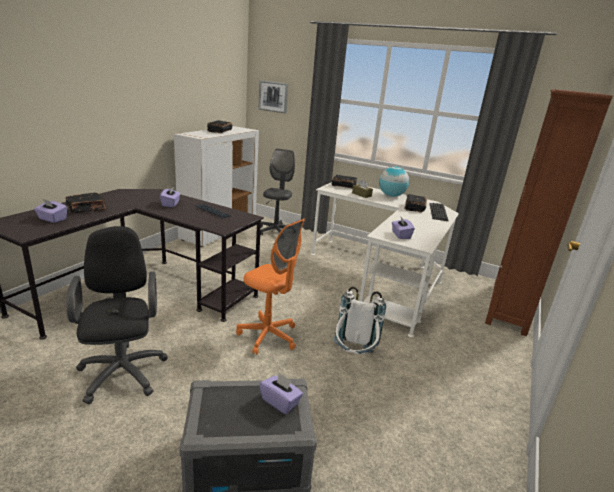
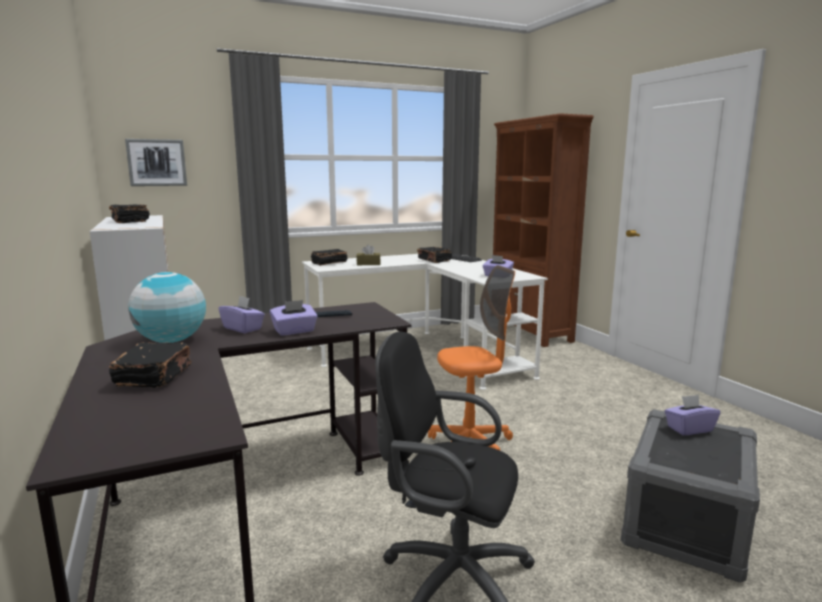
camera: 50 degrees left, 10 degrees down
(52, 219) = (158, 407): purple tissue box -> purple tissue box (294, 331)
(276, 232) = (229, 365): grey office chair -> none
(353, 356) = (548, 413): white backpack -> none
(391, 196) = (389, 258): globe -> globe (172, 341)

